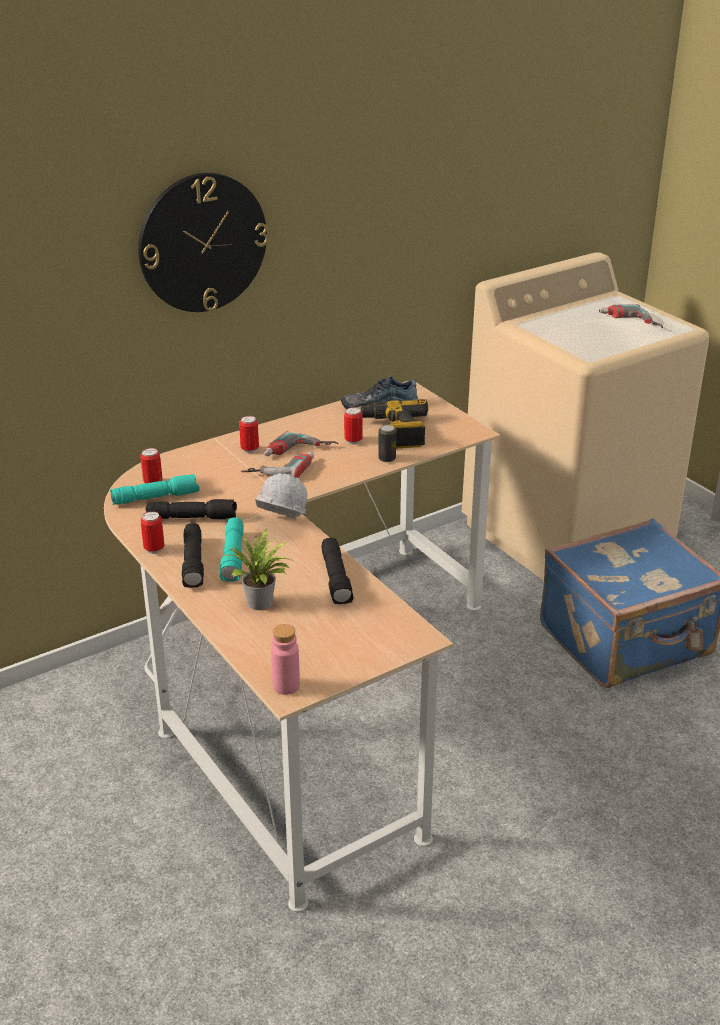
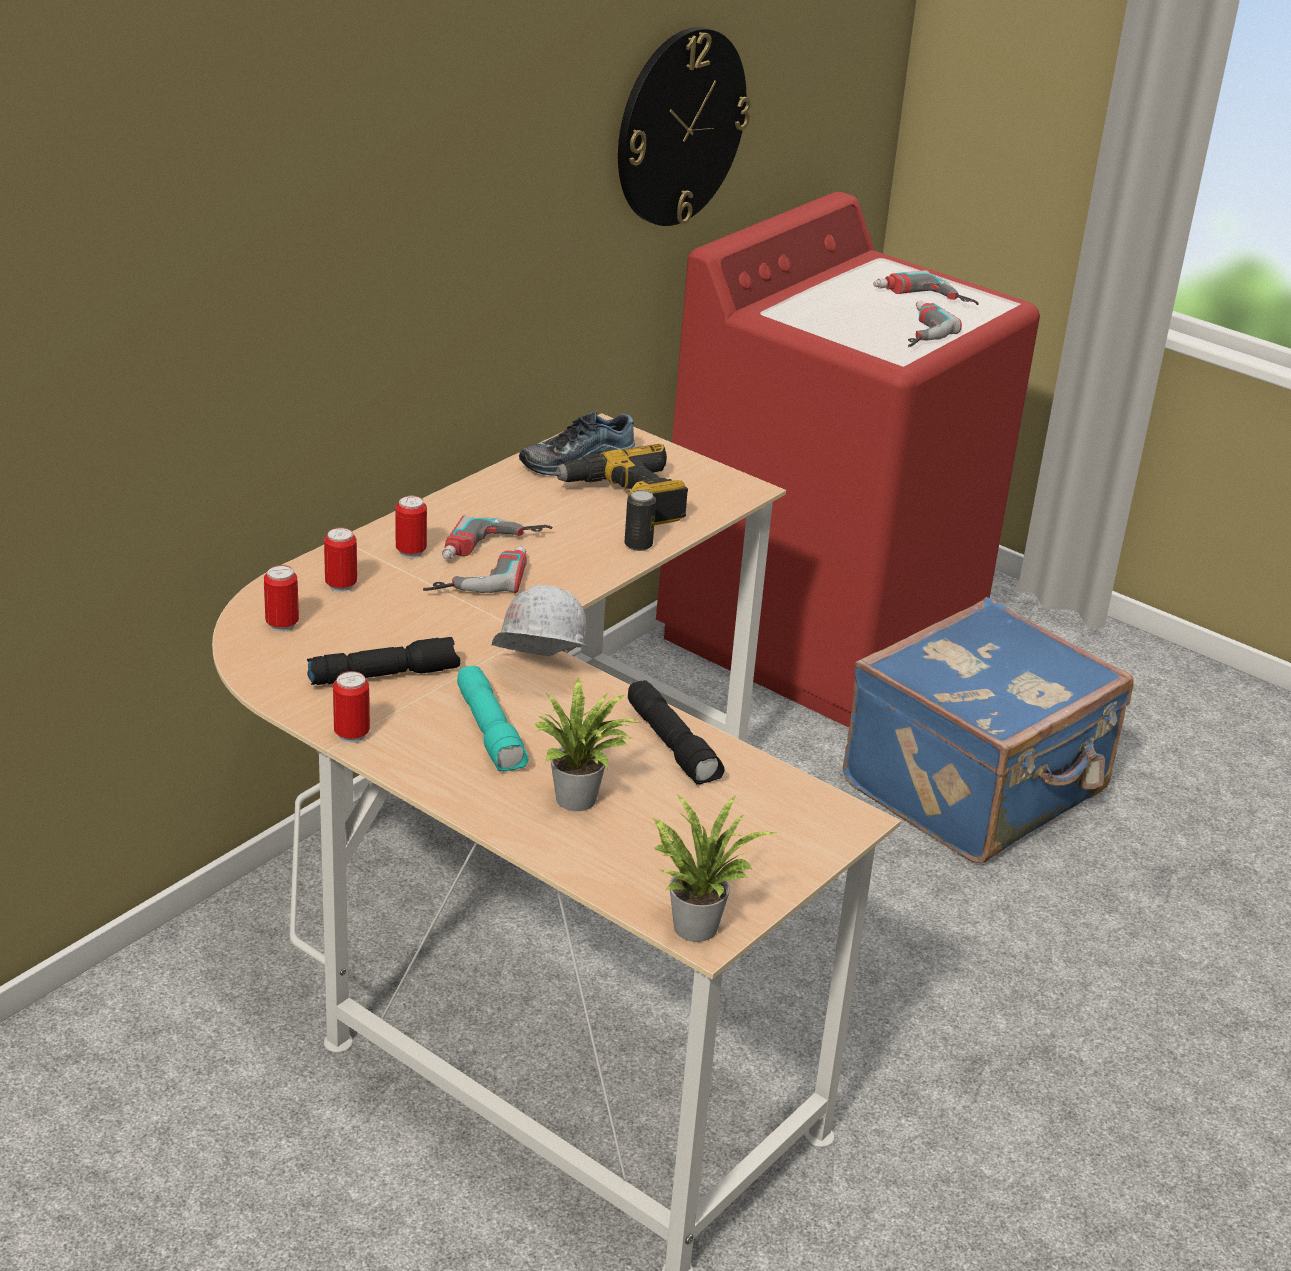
camera: 20 degrees left, 0 degrees up
(156, 497) = (302, 648): turquoise flashlight -> none
(194, 563) = (432, 750): black flashlight -> none
(202, 243) = (330, 211): wall clock -> wall clock (680, 127)
(286, 686) = (694, 923): pink bottle -> potted plant
(353, 441) = (569, 521): can -> can (341, 585)
(568, 534) = (821, 636): beige washing machine -> red washing machine
(610, 341) = (914, 331): none -> power drill

